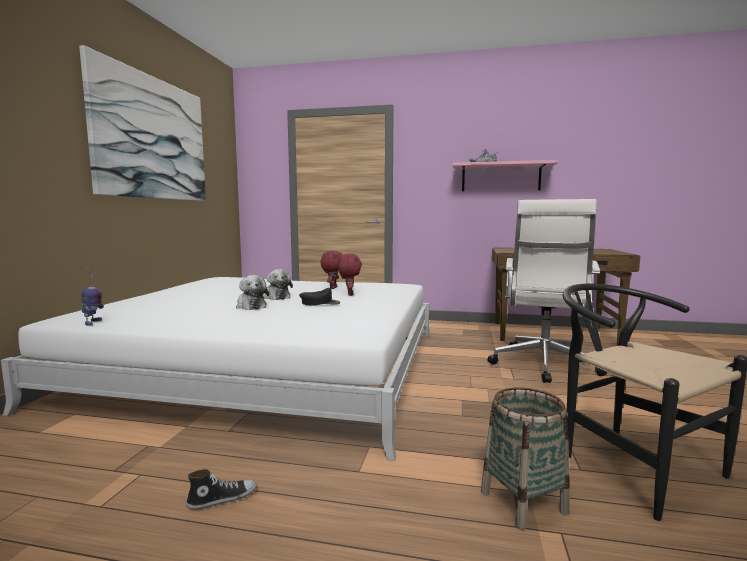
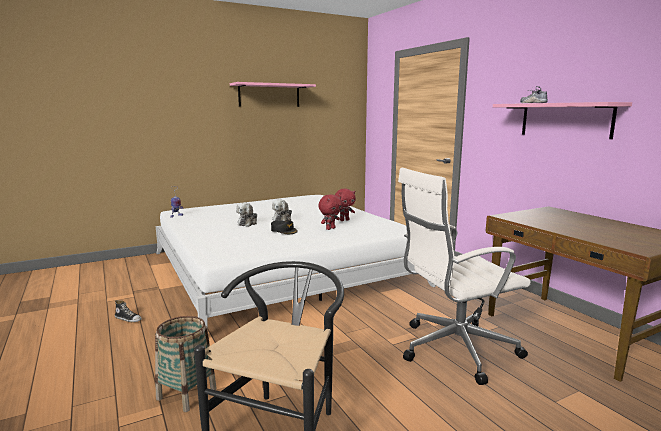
camera: 50 degrees right, 5 degrees up
(152, 138) = (269, 95): picture -> pink shelf

